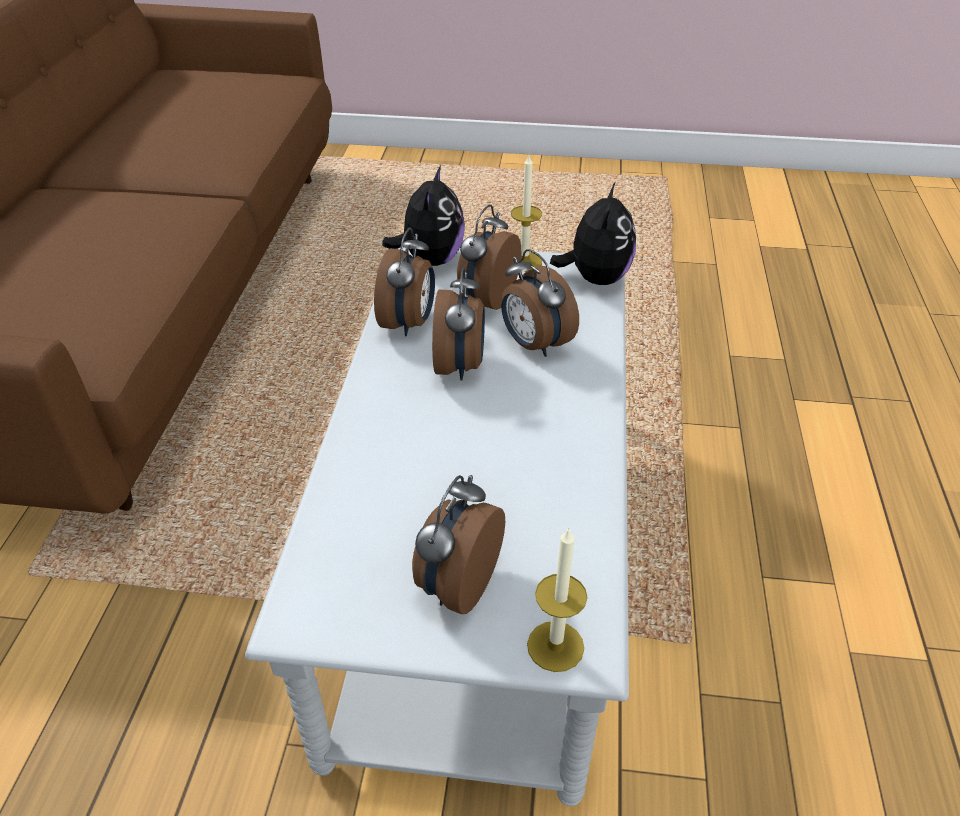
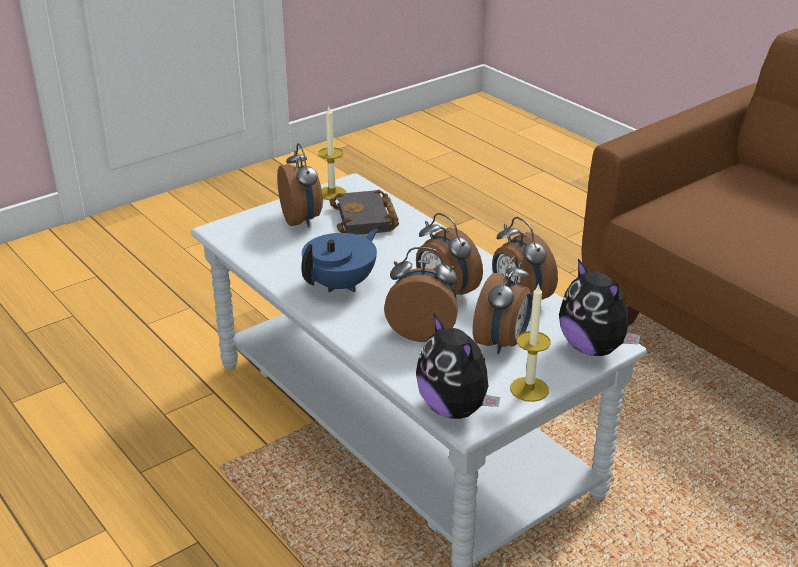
camera: 135 degrees right, 10 degrees down
(381, 523) = (367, 219): none -> black book
(486, 299) = (502, 343): alarm clock -> alarm clock turned 45 degrees clockwise
(539, 440) = (341, 284): none -> blue teapot
(555, 646) = (235, 225): candle -> candle (332, 193)

